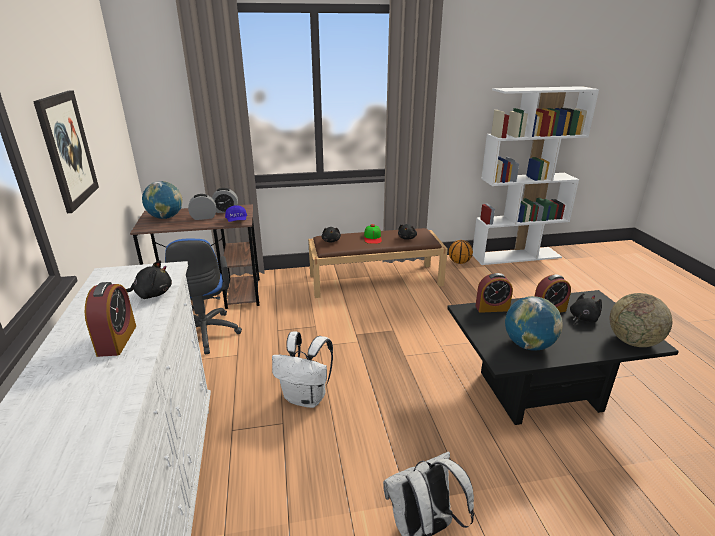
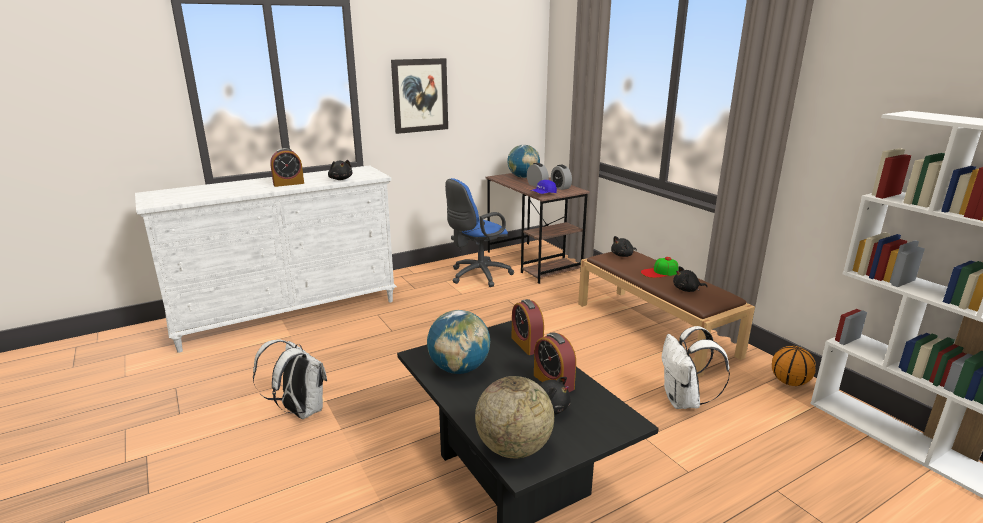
camera: 70 degrees right, 5 degrees down
(306, 398) = (425, 333): white backpack -> white backpack (684, 401)

